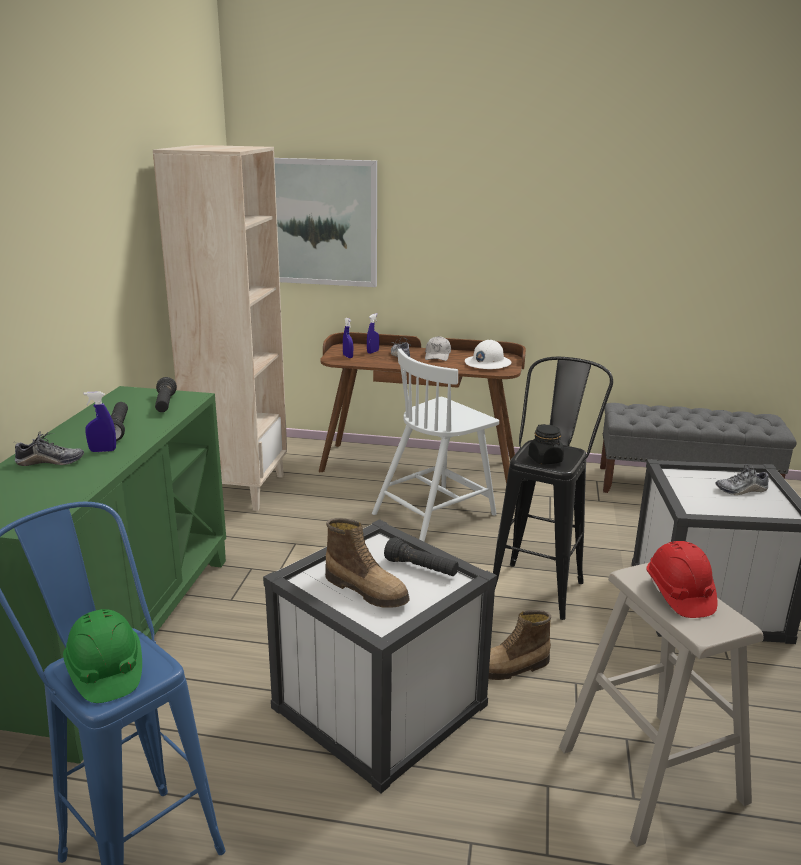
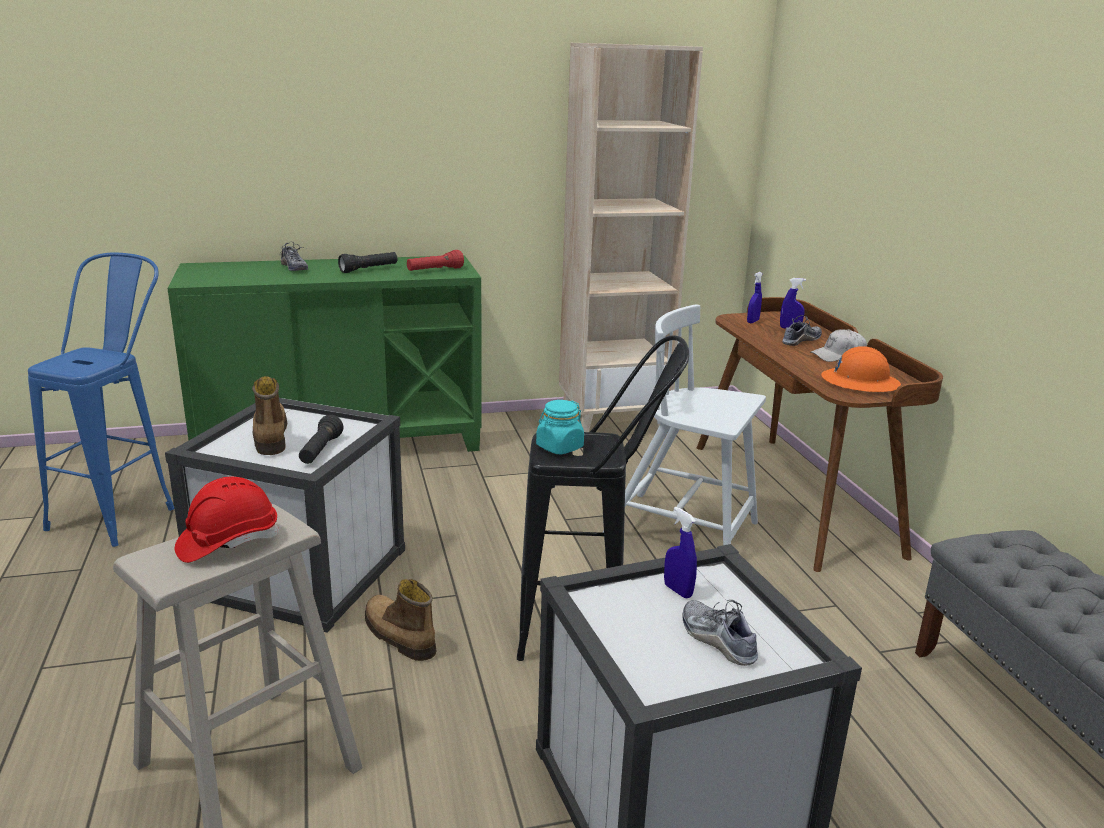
camera: 65 degrees right, 0 degrees up
(103, 451) = (323, 273): blue spray bottle -> blue spray bottle (678, 591)
(105, 672) = (77, 360): green hard hat -> none
(165, 405) = (435, 270): black flashlight -> red flashlight
(317, 222) = (811, 154): picture -> none
(367, 590) = (269, 436): boot -> boot turned 150 degrees clockwise
(487, 363) = (859, 382): white hard hat -> orange hard hat
(545, 460) = (559, 447): black jar -> turquoise jar

